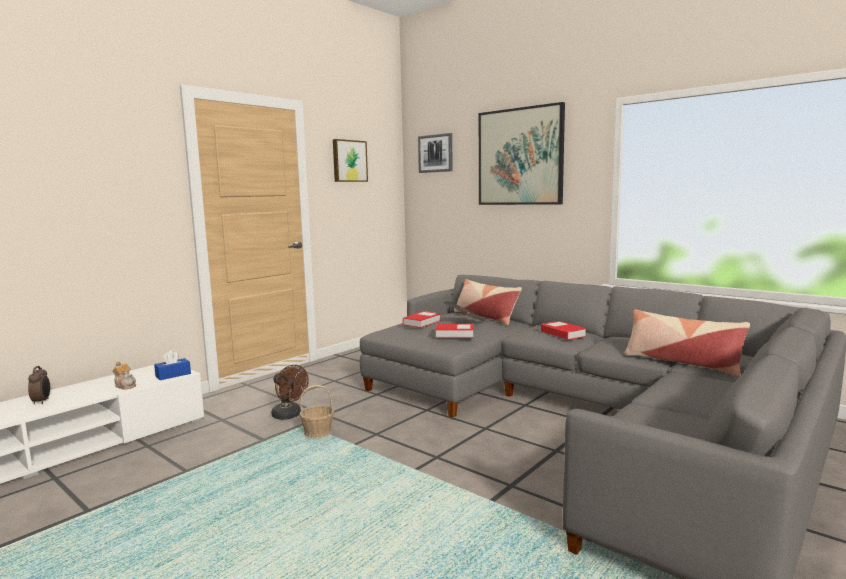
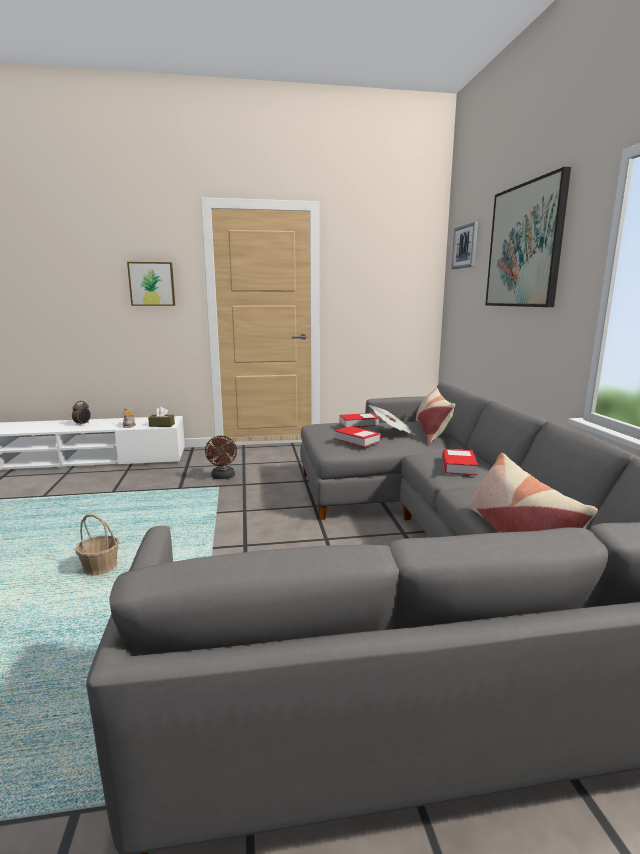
camera: 40 degrees right, 5 degrees up
(173, 375) = (162, 425): blue tissue box -> brown tissue box
(318, 433) = (214, 495): basket -> basket (100, 568)
(349, 161) = (371, 258): picture -> picture (152, 284)

